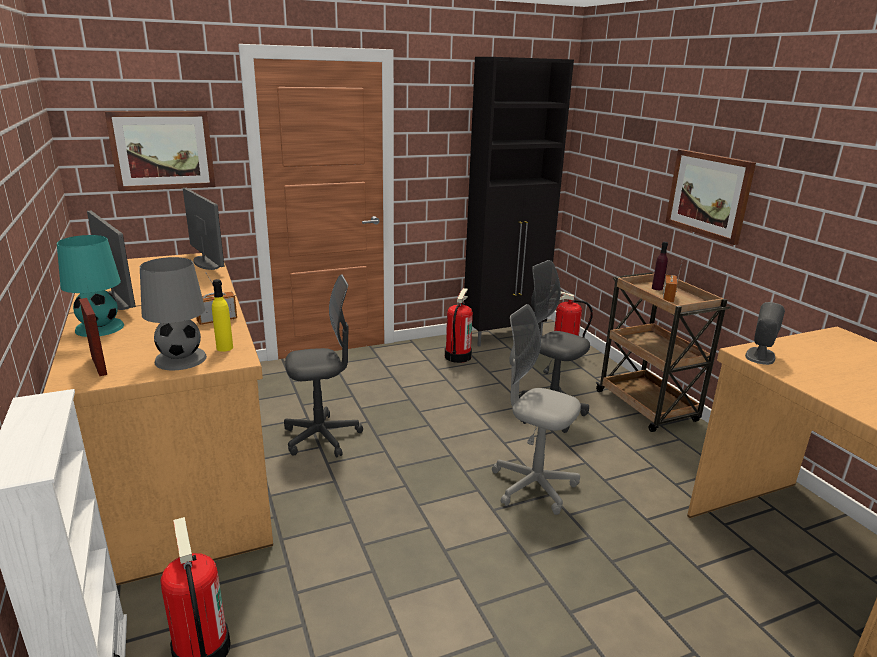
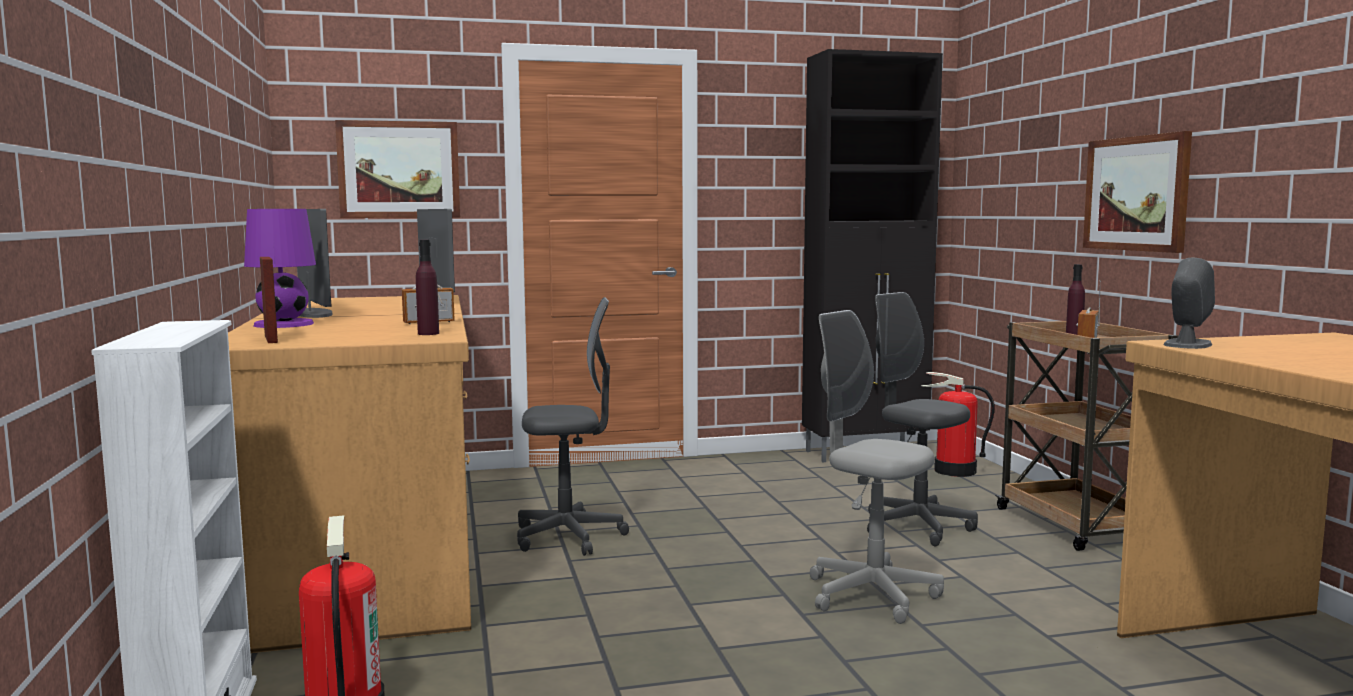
camera: 10 degrees right, 15 degrees down
(100, 327) = (284, 324): turquoise table lamp -> purple table lamp
(181, 359) = (371, 337): grey table lamp -> none
(224, 348) = (428, 333): yellow bottle -> purple bottle
(457, 356) = (788, 470): fire extinguisher -> none

